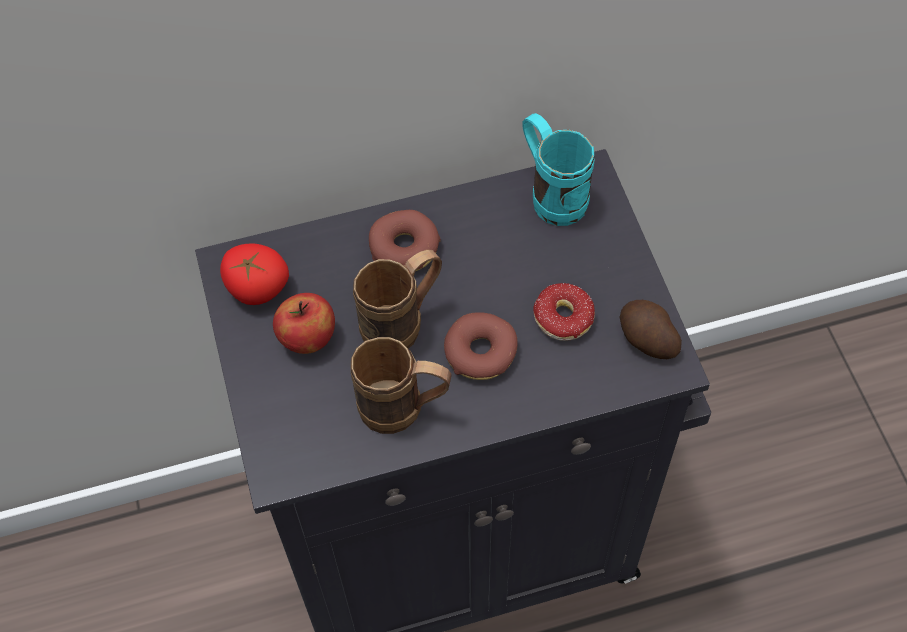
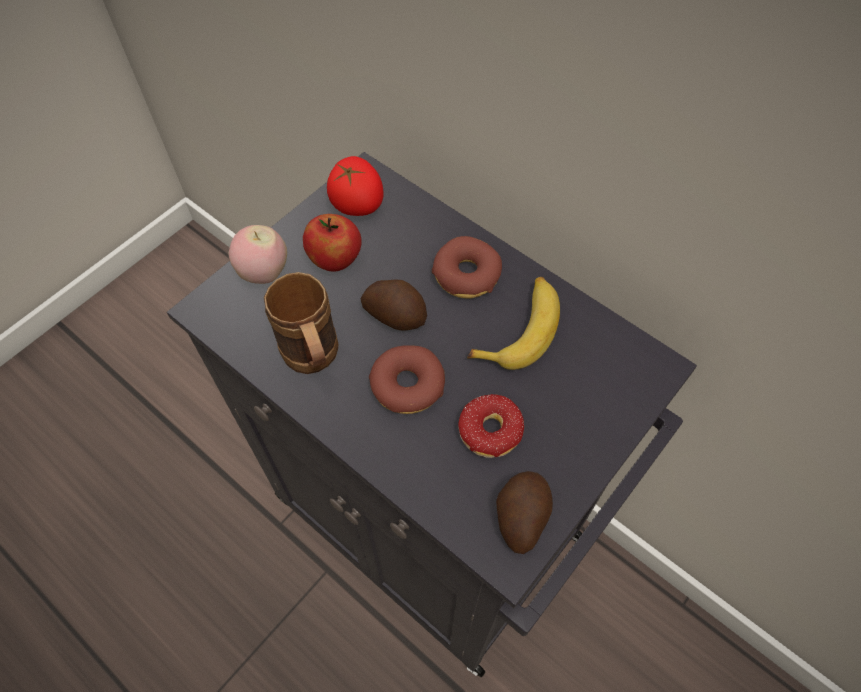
camera: 55 degrees right, 0 degrees up
(275, 404) = (264, 273): none -> apple
(403, 323) = (395, 314): brown mug -> potato
(487, 242) = (520, 329): none -> banana
(551, 194) = (610, 349): turquoise mug -> none

